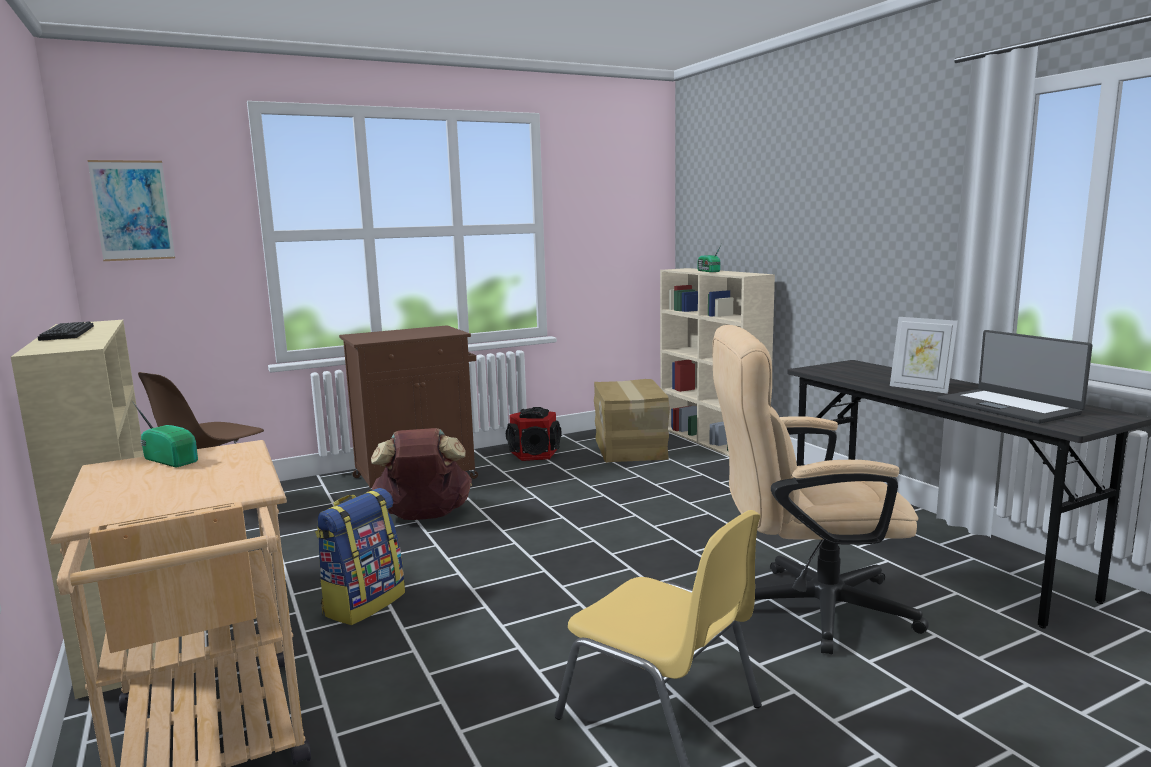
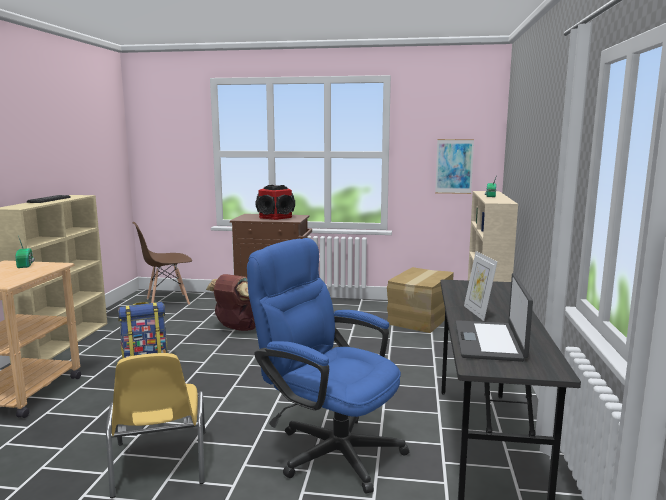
camera: 35 degrees right, 0 degrees up
(132, 210) = (154, 138): picture -> picture (454, 166)
(534, 454) = (356, 308): speaker -> speaker (275, 217)
(805, 608) = (329, 448): beige office chair -> blue office chair

